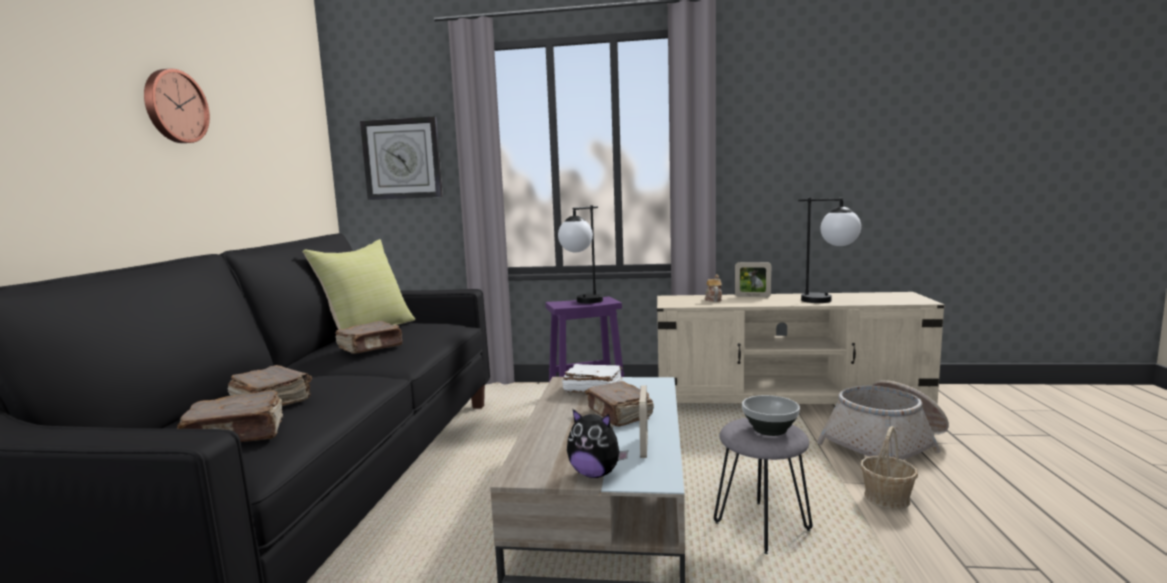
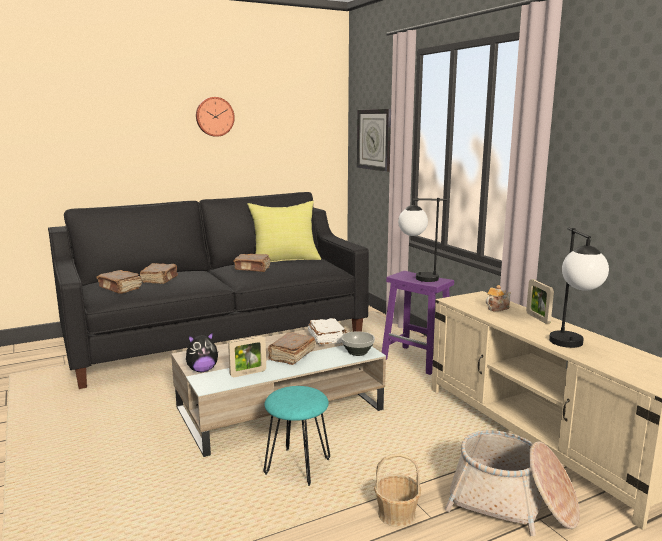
camera: 55 degrees right, 5 degrees up
(595, 474) = (202, 370): plush toy -> plush toy turned 105 degrees counterclockwise
(762, 528) = (297, 467): grey stool -> turquoise stool
(770, 430) = (295, 398): bowl -> bowl (358, 352)

